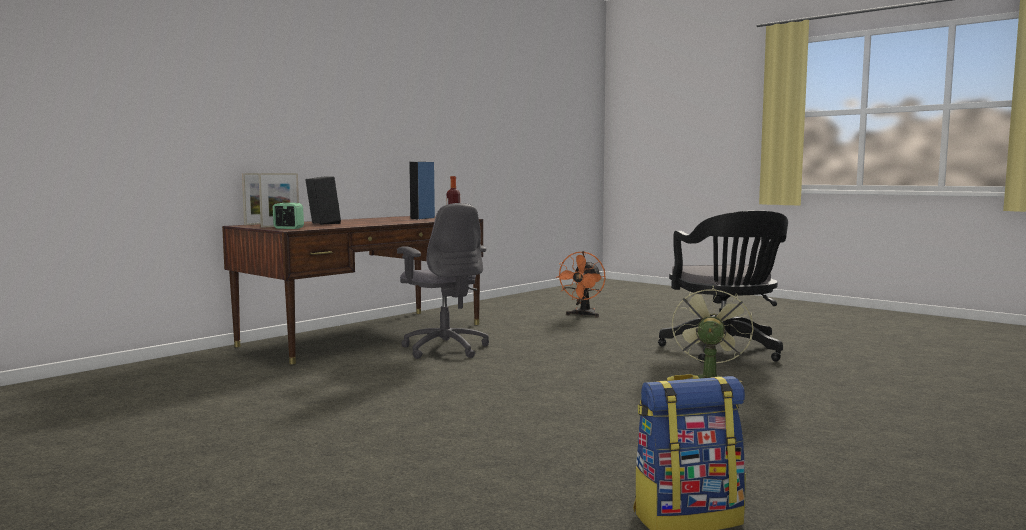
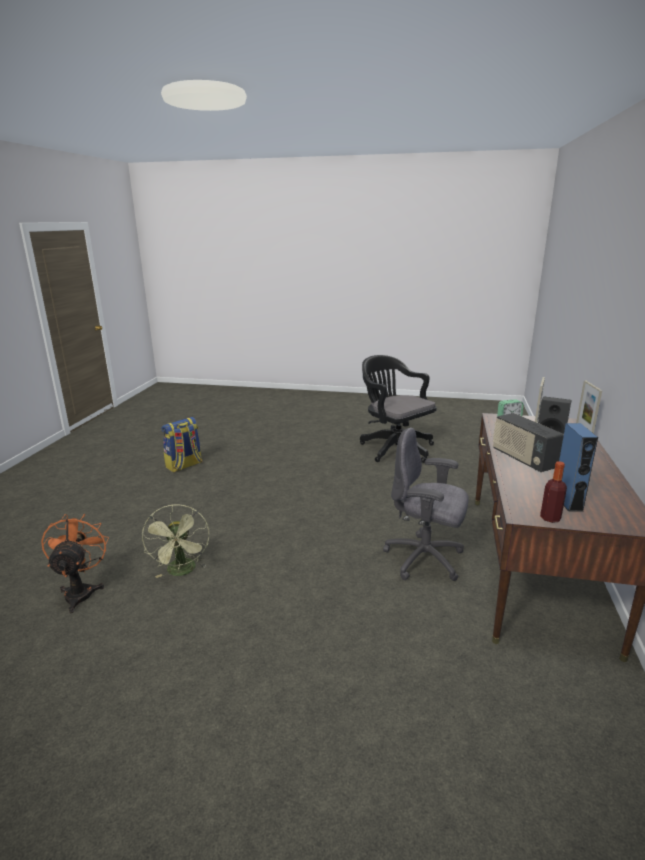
camera: 150 degrees right, 15 degrees up
(380, 222) = (523, 459): none -> radio
(583, 315) = (421, 766): orange fan -> orange fan (81, 591)
(725, 351) = (167, 653): black office chair -> black office chair (394, 448)

